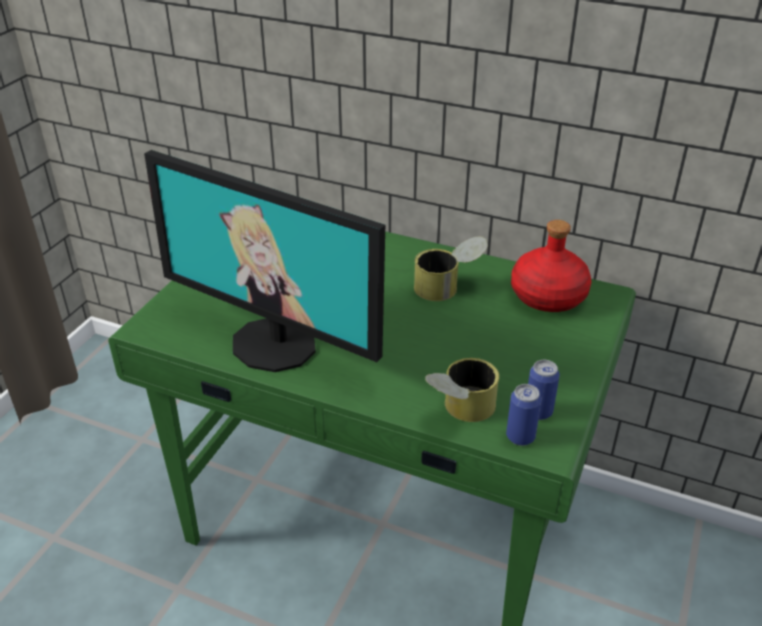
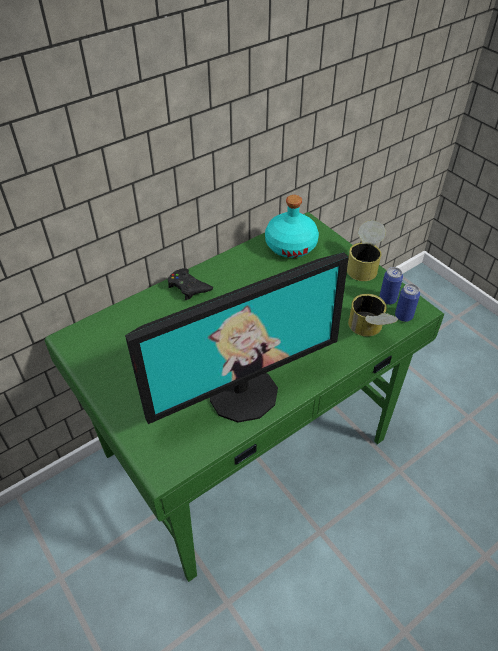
camera: 60 degrees left, 10 degrees up
(398, 251) = (188, 287): none -> black game controller
(448, 287) = (248, 282): can -> can (364, 264)
(549, 296) = (290, 245): red bottle -> turquoise bottle

